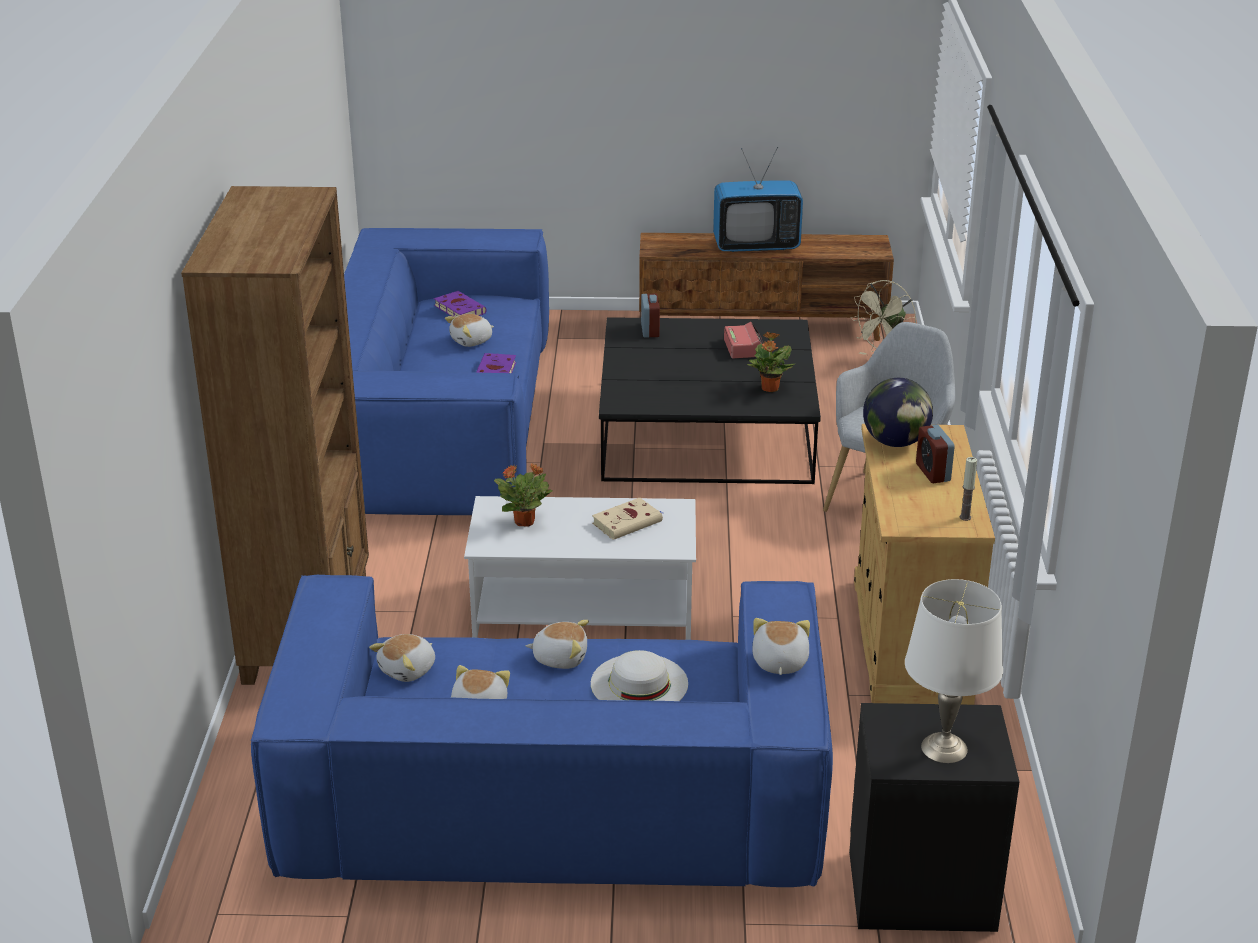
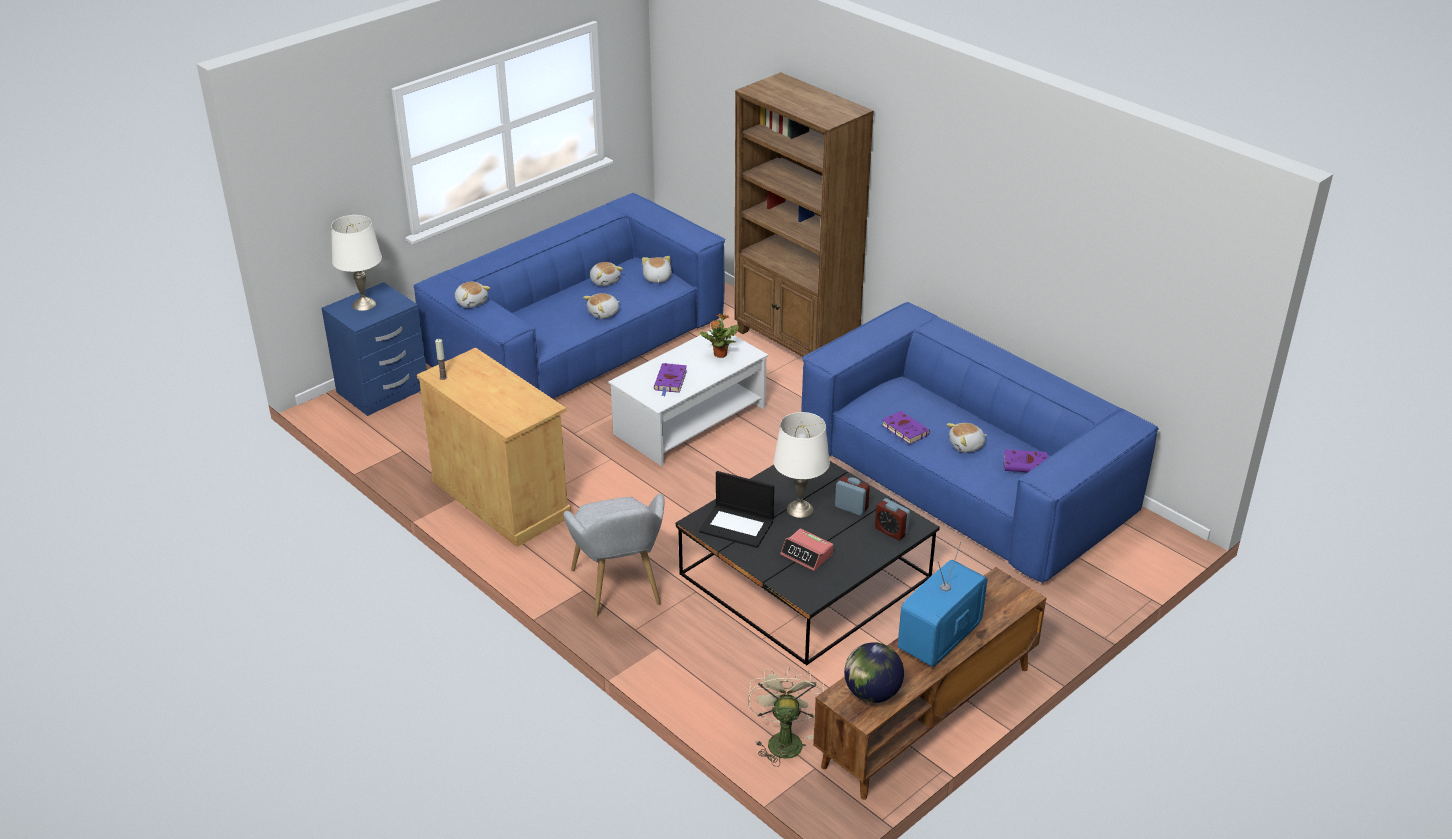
camera: 135 degrees right, 5 degrees up
(472, 341) = (966, 446): plush toy -> plush toy turned 120 degrees counterclockwise
(628, 522) = (670, 381): beige book -> purple book
(639, 683) = (553, 319): white hat -> none
(695, 375) = (799, 509): none -> white table lamp
(769, 389) = (737, 526): potted plant -> laptop
(895, 442) = (531, 404): globe -> globe (872, 693)
(921, 888) = (383, 391): black nightstand -> blue nightstand
(933, 472) = (488, 395): alarm clock -> alarm clock (851, 507)

